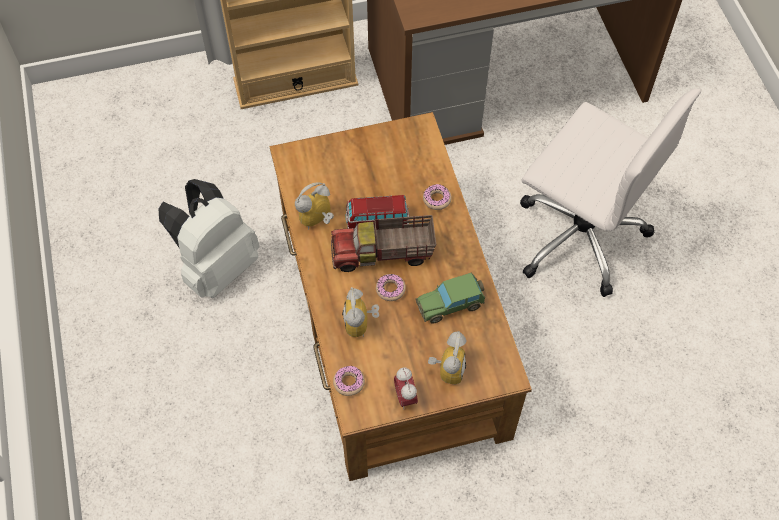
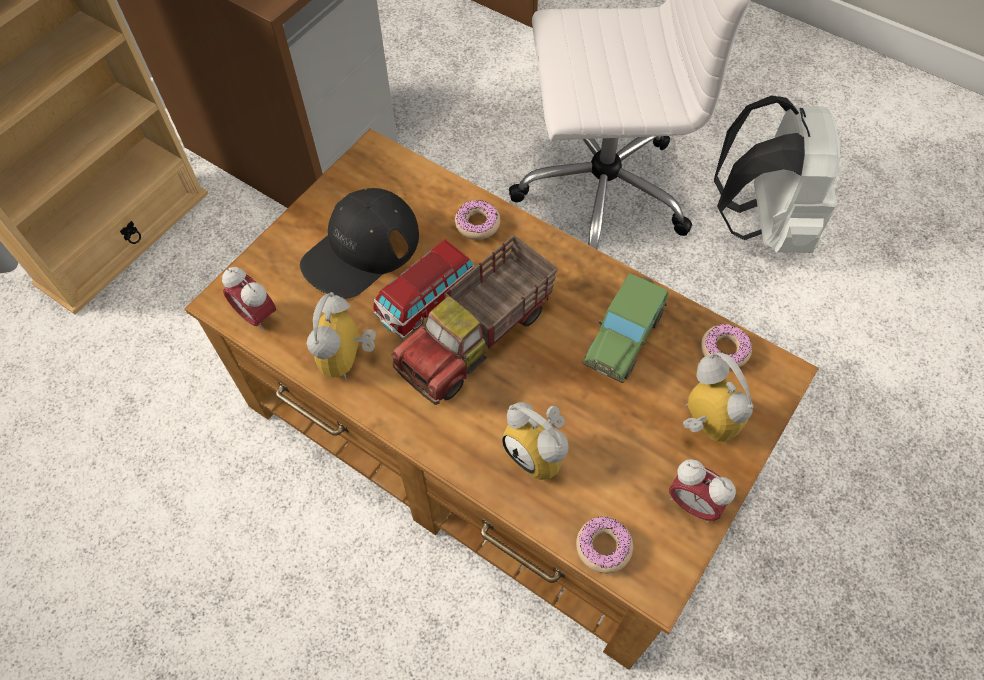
camera: 40 degrees left, 0 degrees up
(216, 266) = (210, 533): white backpack -> white backpack (763, 224)
(296, 172) = (257, 316): none -> alarm clock
(370, 173) = (361, 249): none -> black cap
(390, 289) = (532, 376): donut -> donut (724, 350)

